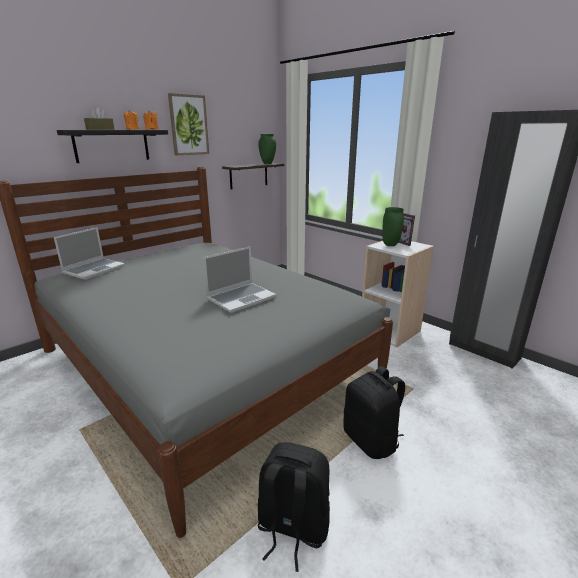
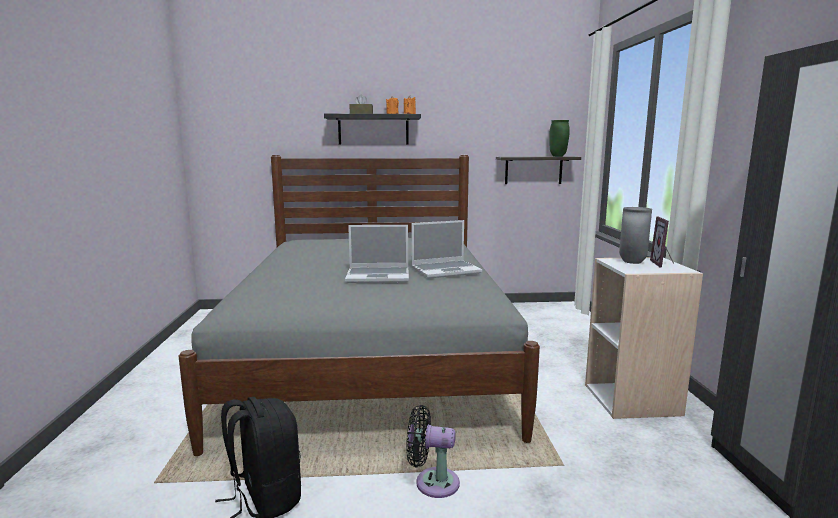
camera: 40 degrees right, 10 degrees down
(94, 269) = (320, 239): laptop -> laptop (446, 270)
(188, 125) = (458, 111): picture -> none
(371, 440) = (432, 482): black backpack -> black fan
(391, 245) = (633, 262): green vase -> grey vase

